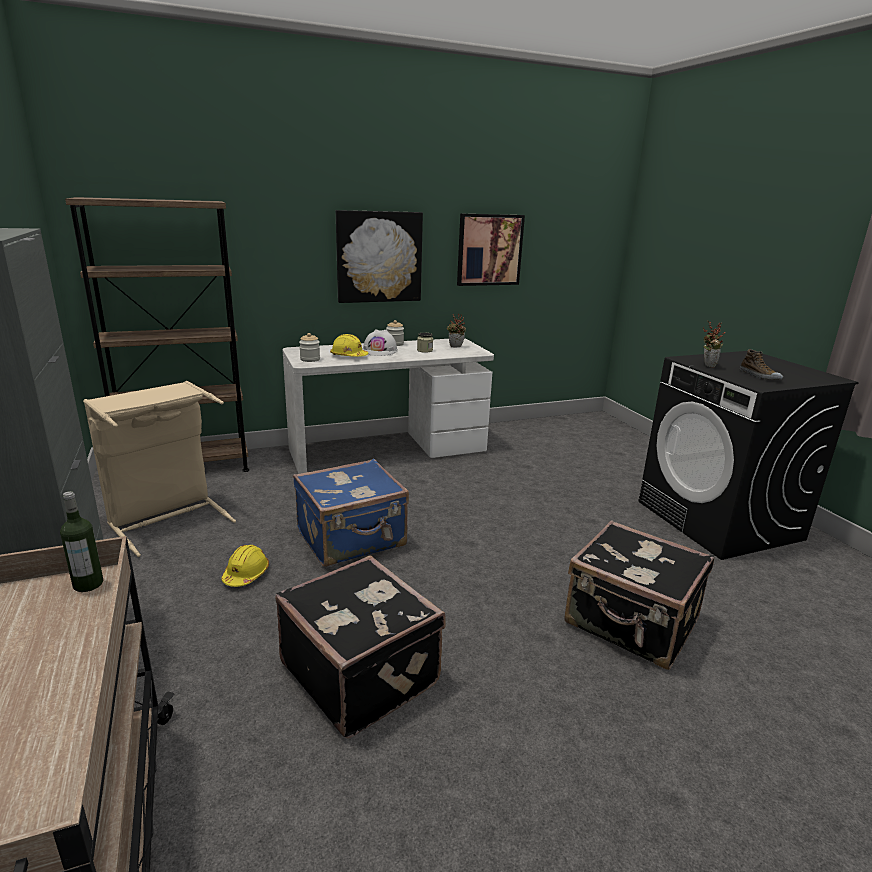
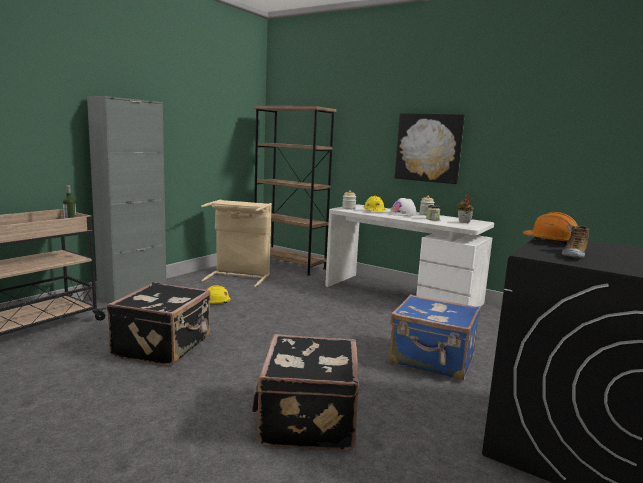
camera: 55 degrees right, 10 degrees down
(352, 539) = (280, 313): blue suitcase -> blue suitcase (432, 360)
(489, 250) = (527, 147): picture -> none
(707, 365) = (551, 242): potted plant -> orange hard hat

